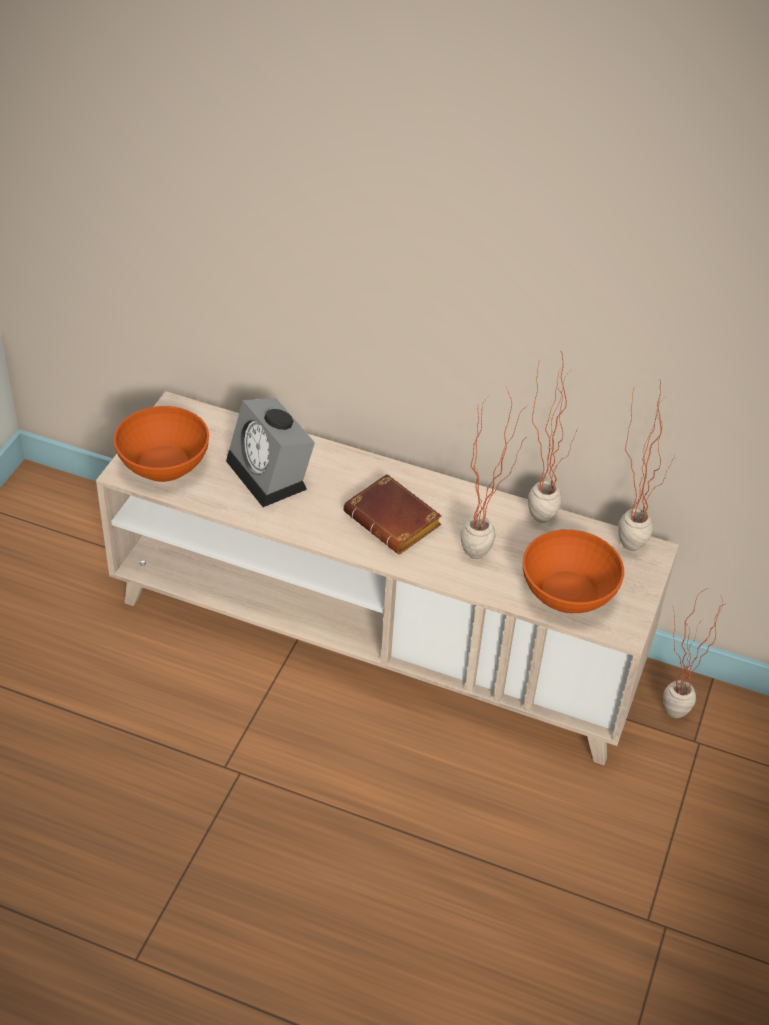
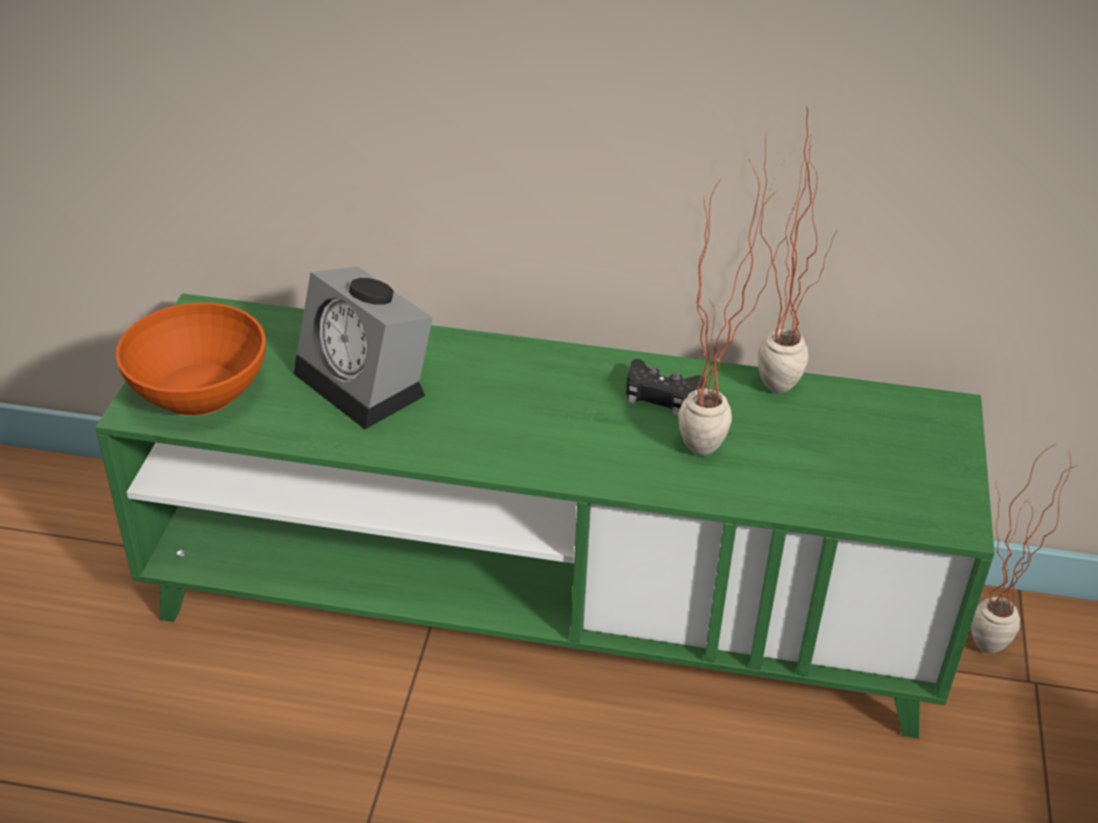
camera: 10 degrees left, 5 degrees down
(377, 635) = (542, 607): beige tv stand -> green tv stand
(395, 521) = (569, 420): brown book -> none
(461, 511) = (661, 394): none -> black game controller
(567, 592) = (852, 482): orange bowl -> none
(627, 538) = (907, 396): potted plant -> none

